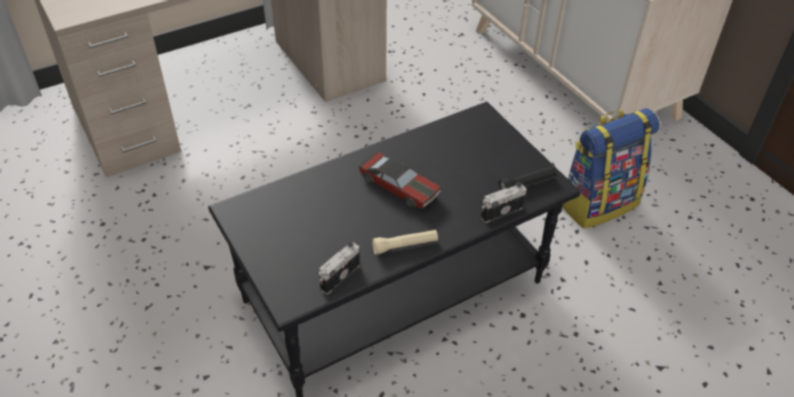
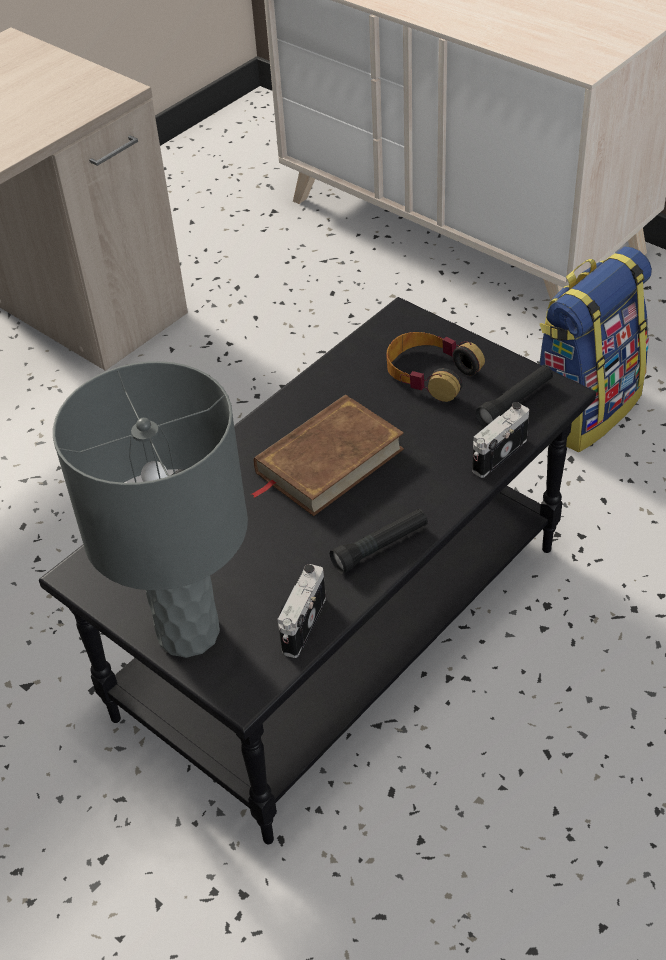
camera: 15 degrees left, 0 degrees up
(274, 261) = (189, 632): none -> grey table lamp
(399, 186) = (328, 461): toy car -> brown book
(405, 246) = (380, 547): beige flashlight -> black flashlight
(484, 152) = (430, 373): none -> headphones

